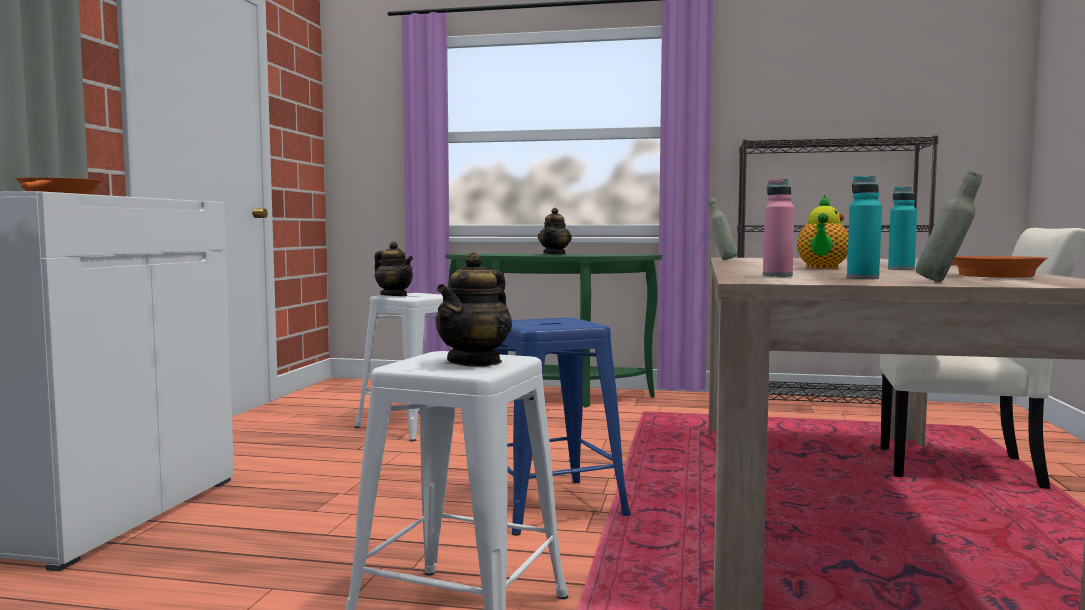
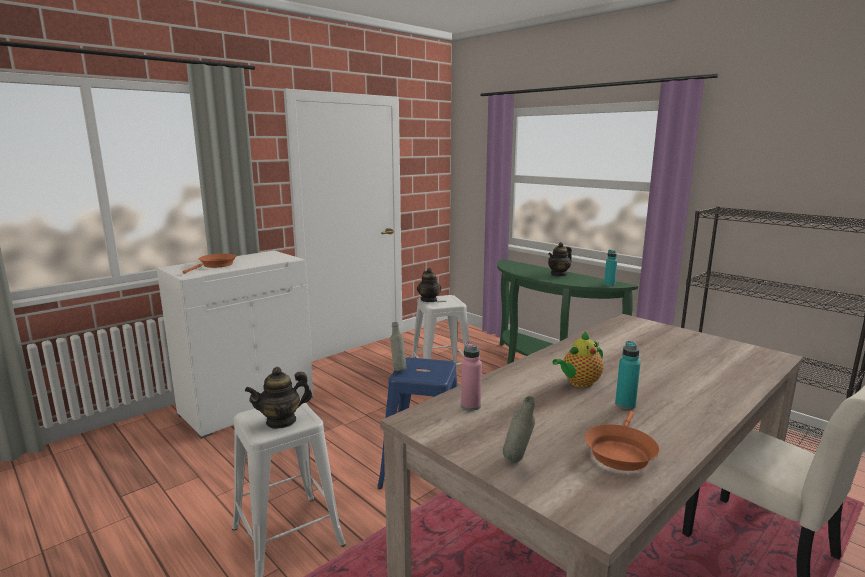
camera: 35 degrees right, 10 degrees up
(721, 259) = (597, 329): grey bottle -> grey bottle (398, 369)
(862, 278) = (499, 432): turquoise bottle -> turquoise bottle (609, 285)

